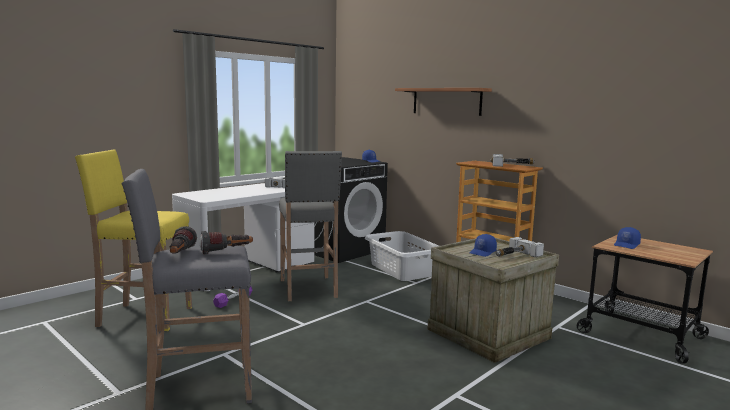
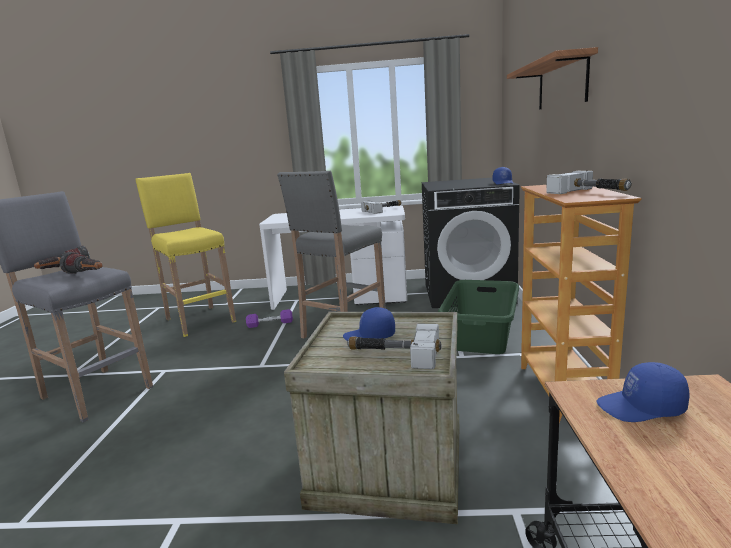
camera: 50 degrees right, 5 degrees up
(401, 269) = (481, 334): white laundry basket -> green laundry basket

